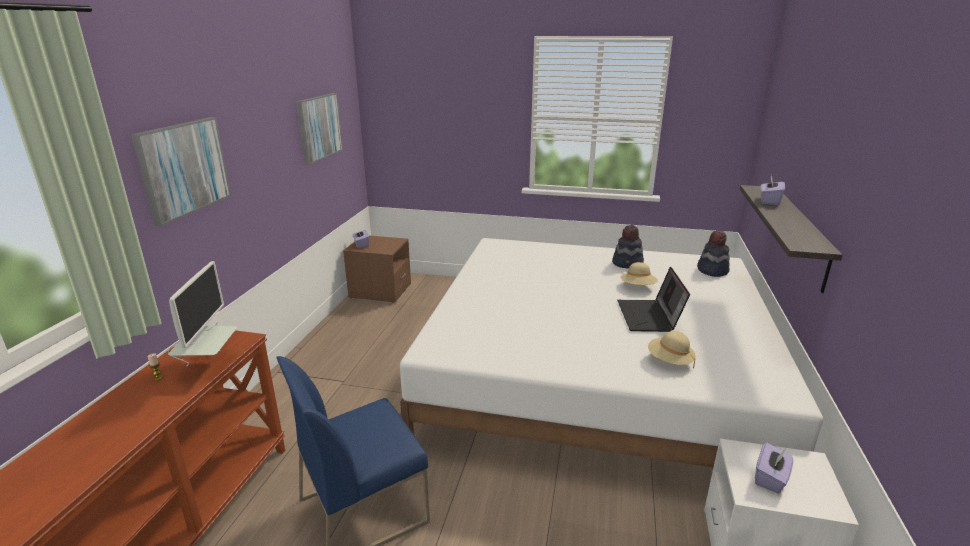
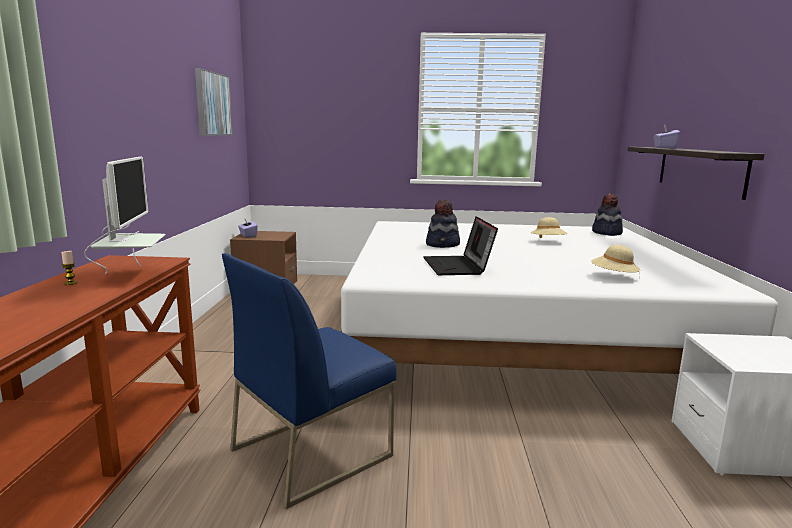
camera: 10 degrees left, 10 degrees down
(183, 168) = (94, 84): picture -> none
(627, 263) = (528, 231): hat -> hat (443, 245)
(649, 317) = (573, 255): laptop -> laptop (458, 267)
(770, 478) = (753, 353): purple tissue box -> none

